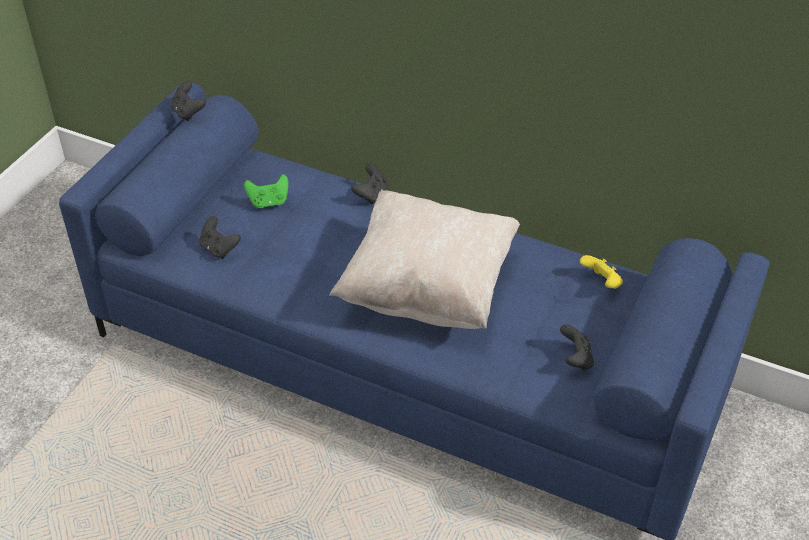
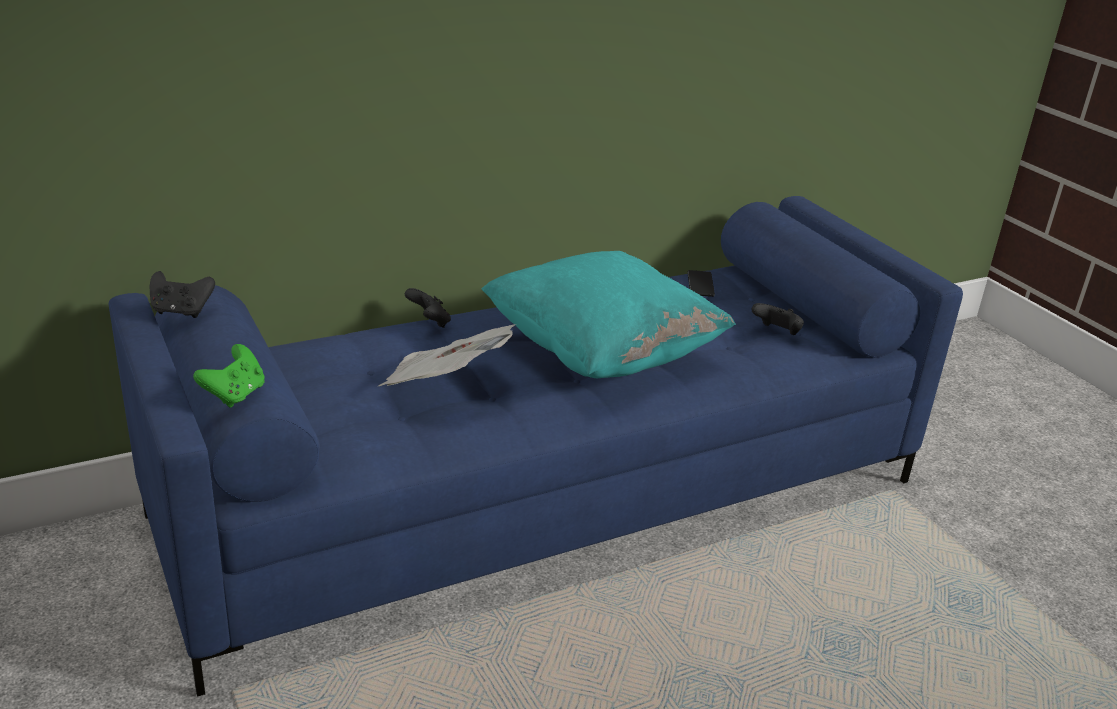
camera: 55 degrees left, 15 degrees down
(219, 249) = (370, 433): black game controller -> none
(269, 202) = (346, 374): green game controller -> green game controller (235, 395)
(301, 246) = (445, 386): none -> newspaper
(428, 289) = (601, 354): beige pillow -> turquoise pillow
(601, 283) = (700, 284): yellow game controller -> phone

